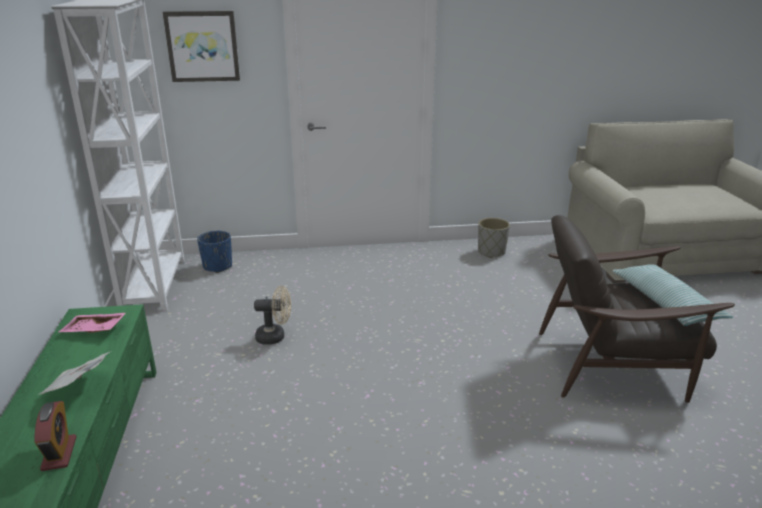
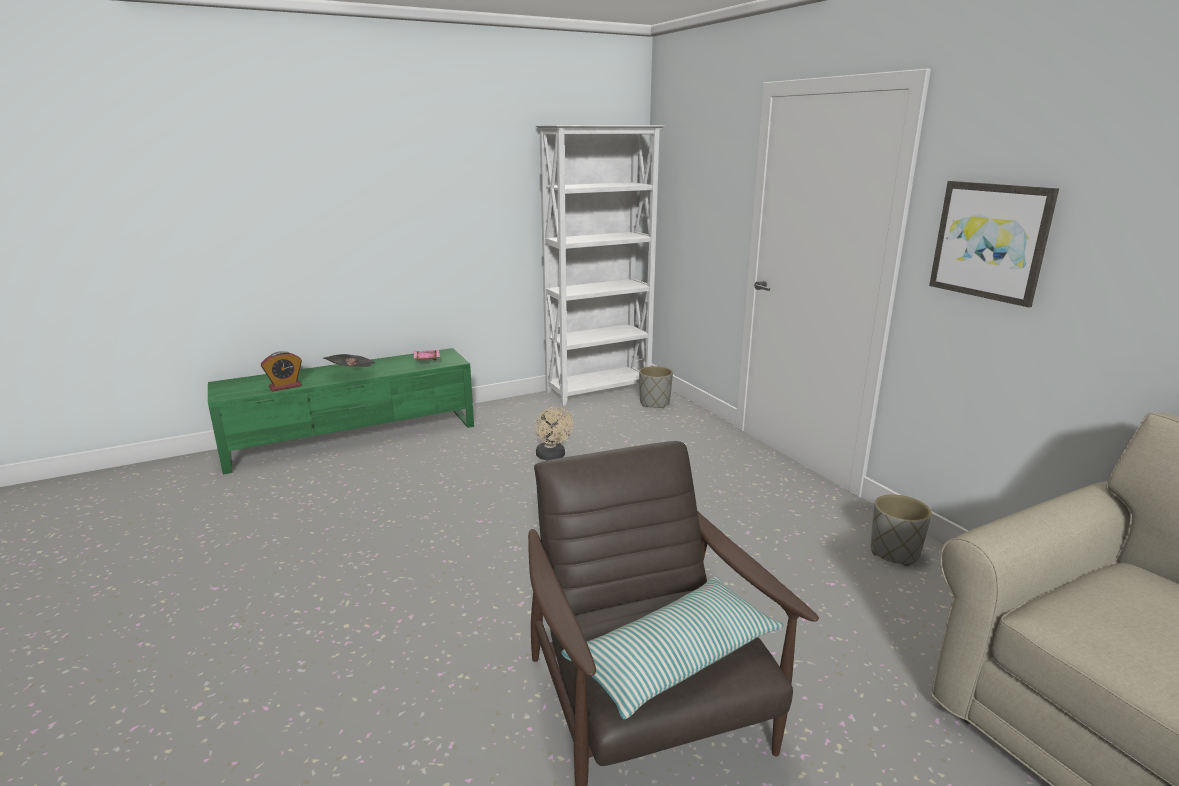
camera: 70 degrees right, 5 degrees down
(202, 46) = (699, 178): picture -> picture (990, 241)
(218, 266) = (655, 403): blue planter -> grey planter

